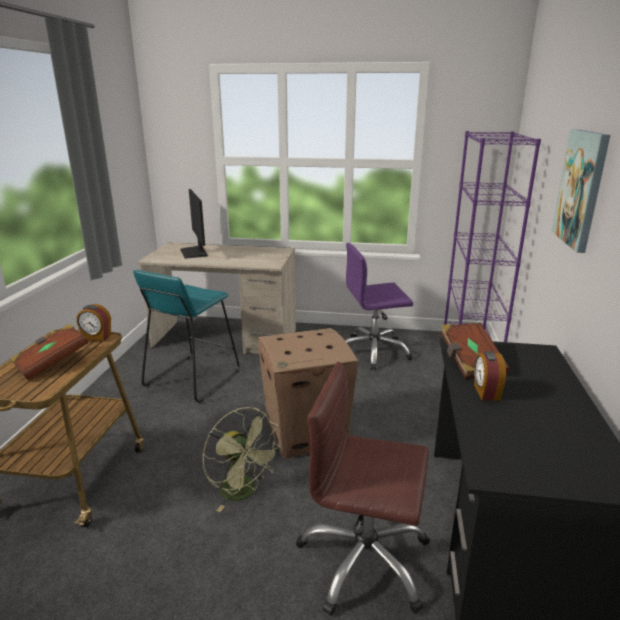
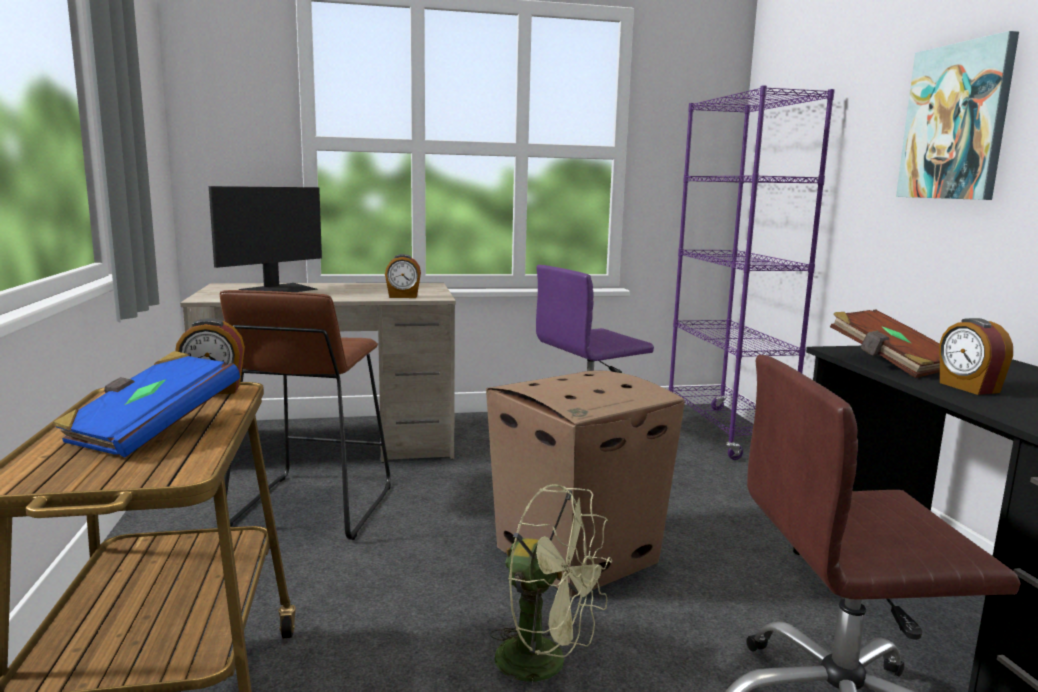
camera: 20 degrees left, 10 degrees down
(52, 363) = (152, 431): brown book -> blue book
(192, 378) = (311, 506): turquoise stool -> brown stool
(194, 252) = (278, 290): monitor -> monitor turned 105 degrees counterclockwise
(254, 263) = (403, 296): none -> alarm clock

